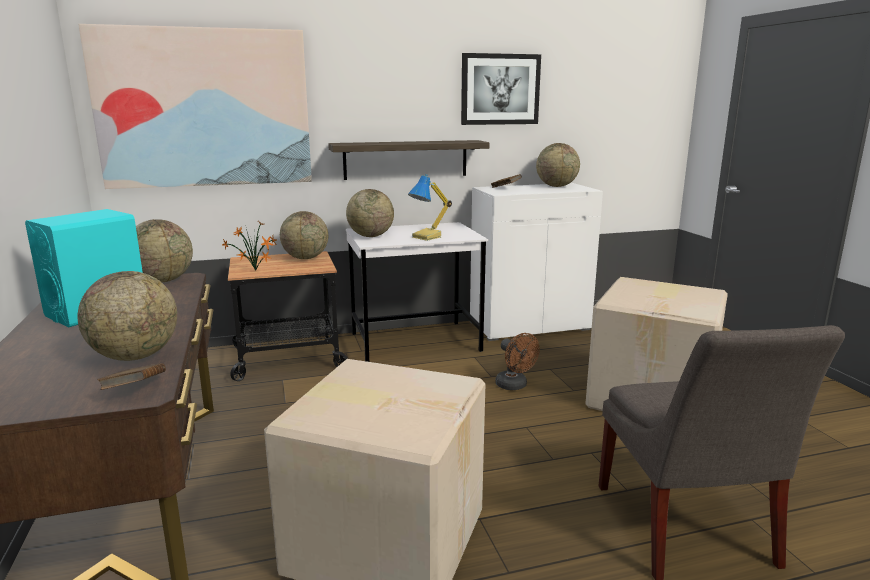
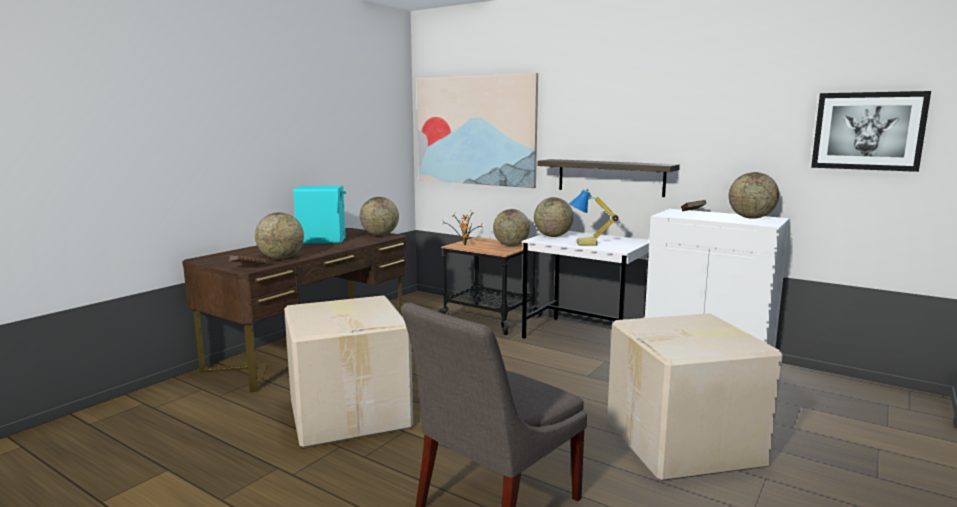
camera: 50 degrees right, 5 degrees down
(500, 89) = (705, 116): picture -> picture (868, 131)
(514, 386) = (589, 388): brown fan -> none

